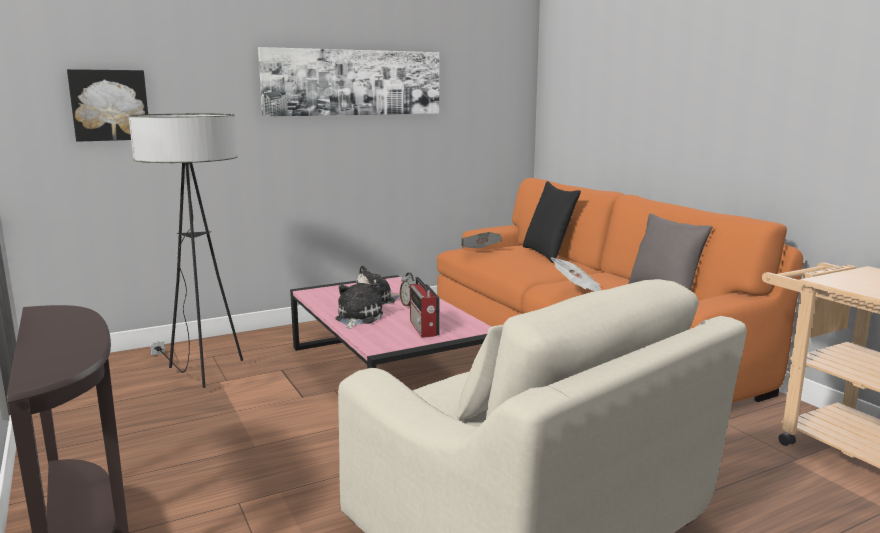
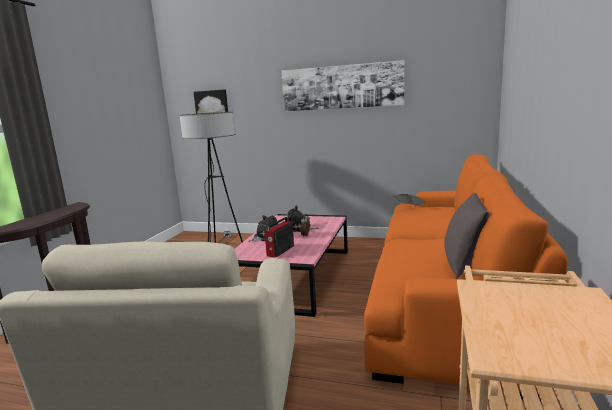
camera: 45 degrees right, 0 degrees up
(547, 254) = (450, 216): black pillow -> none
(577, 290) = (397, 248): newspaper -> none

